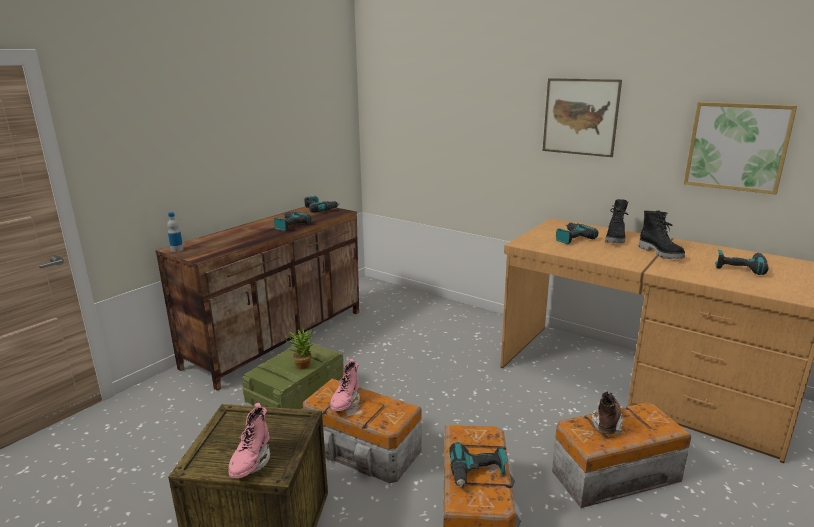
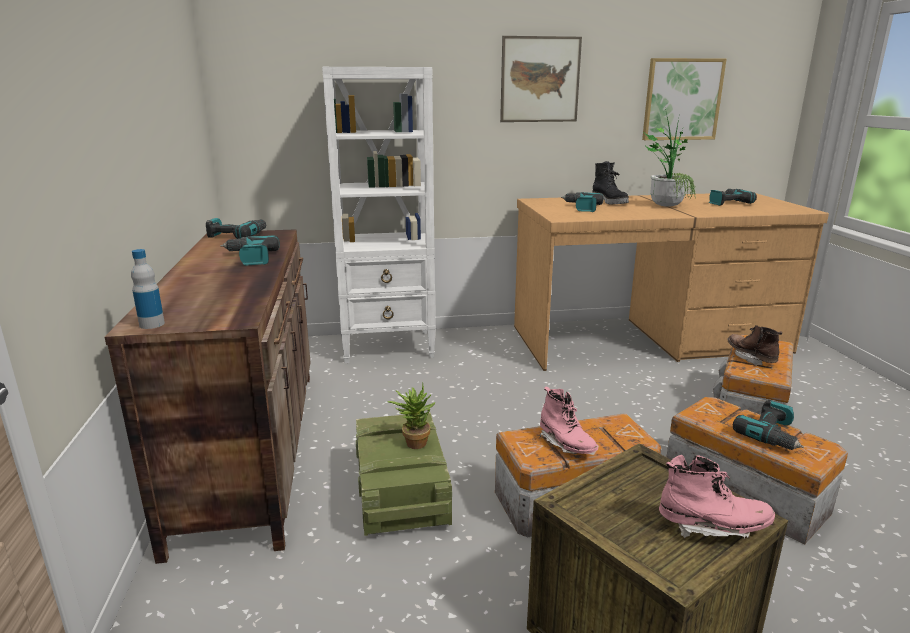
camera: 45 degrees left, 0 degrees up
(251, 462) = (712, 527): pink boot -> pink boot turned 45 degrees counterclockwise
(433, 310) = (389, 346): none -> white bookcase
(661, 253) = (665, 204): black boot -> potted plant

